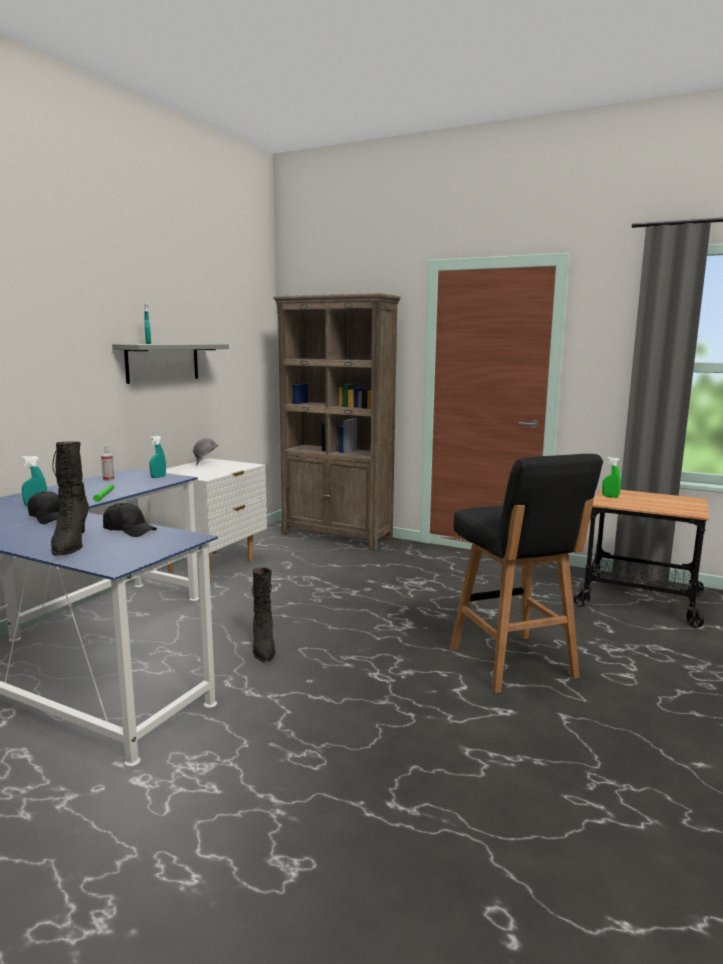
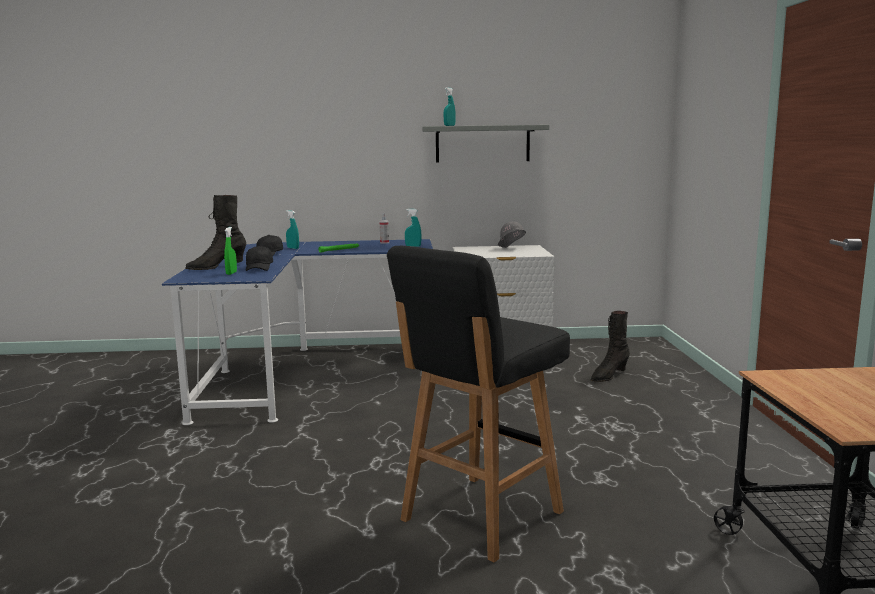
camera: 60 degrees right, 0 degrees up
(263, 648) = (375, 410): black boot -> black boot (608, 376)
(337, 536) = (669, 365): brown bookcase -> none
(610, 496) = (822, 375): green spray bottle -> green spray bottle (231, 273)

